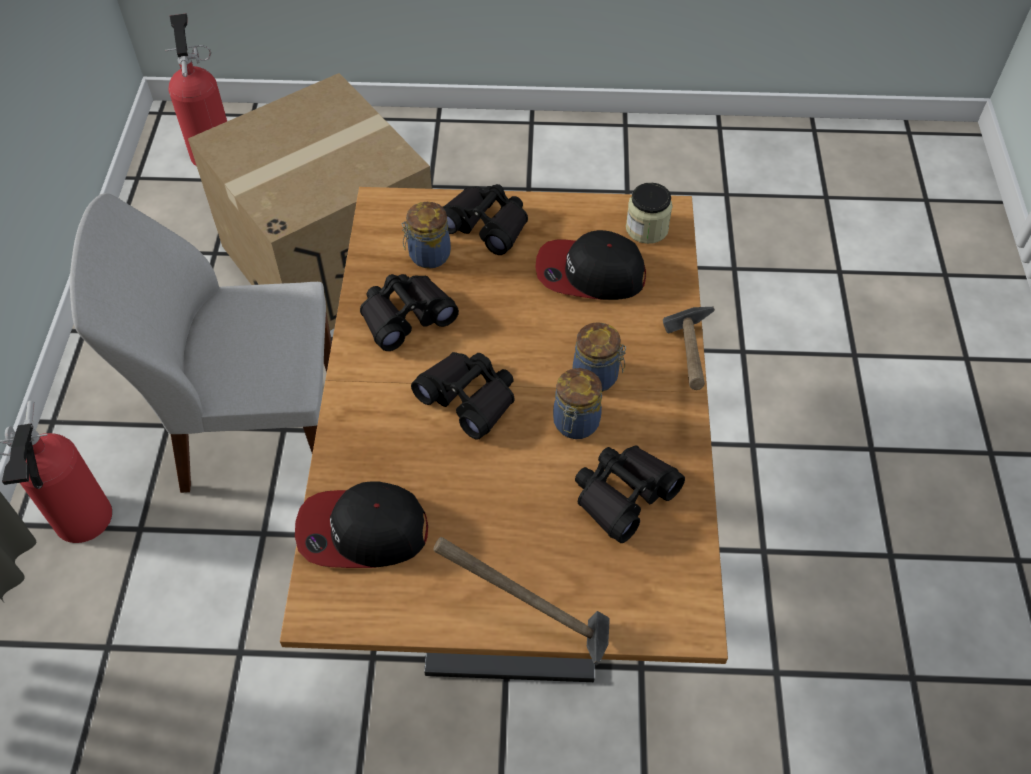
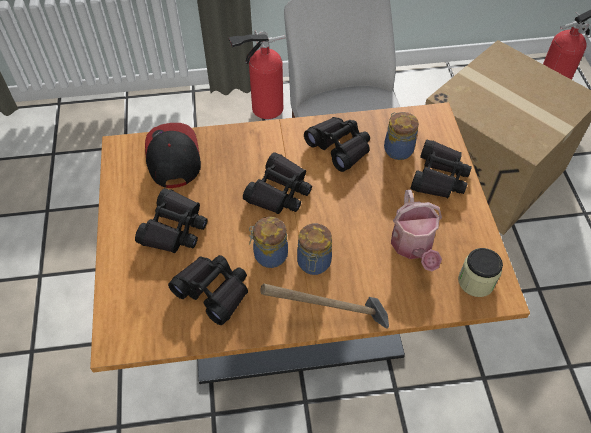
camera: 80 degrees right, 0 degrees up
(507, 537) = (174, 228): none -> black binoculars
(530, 625) = (112, 250): hammer -> none
(589, 273) = (413, 247): cap -> watering can

